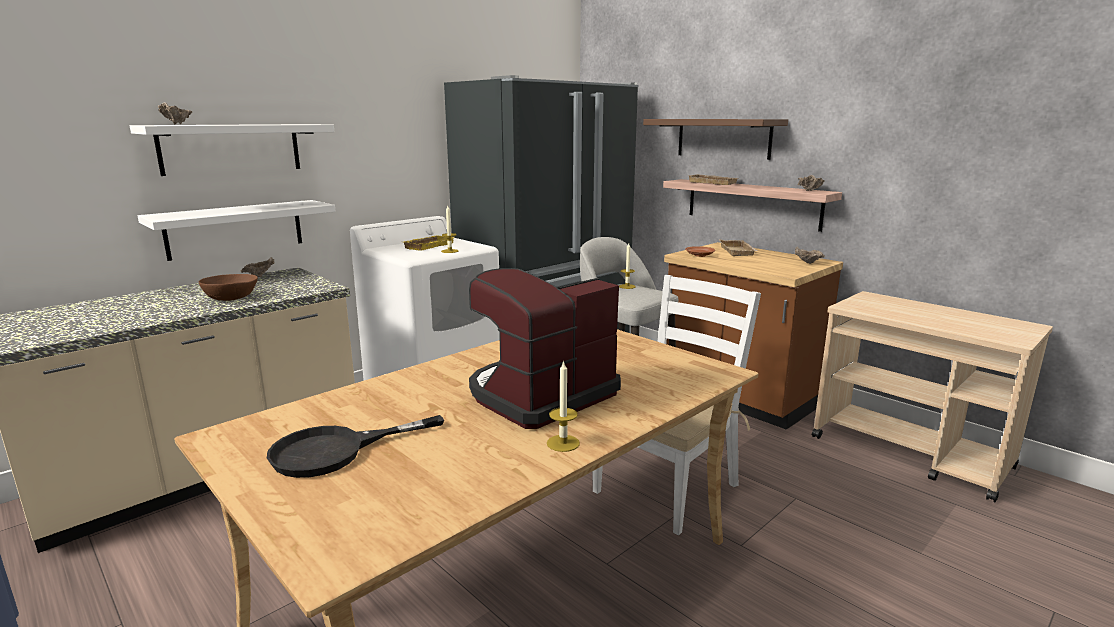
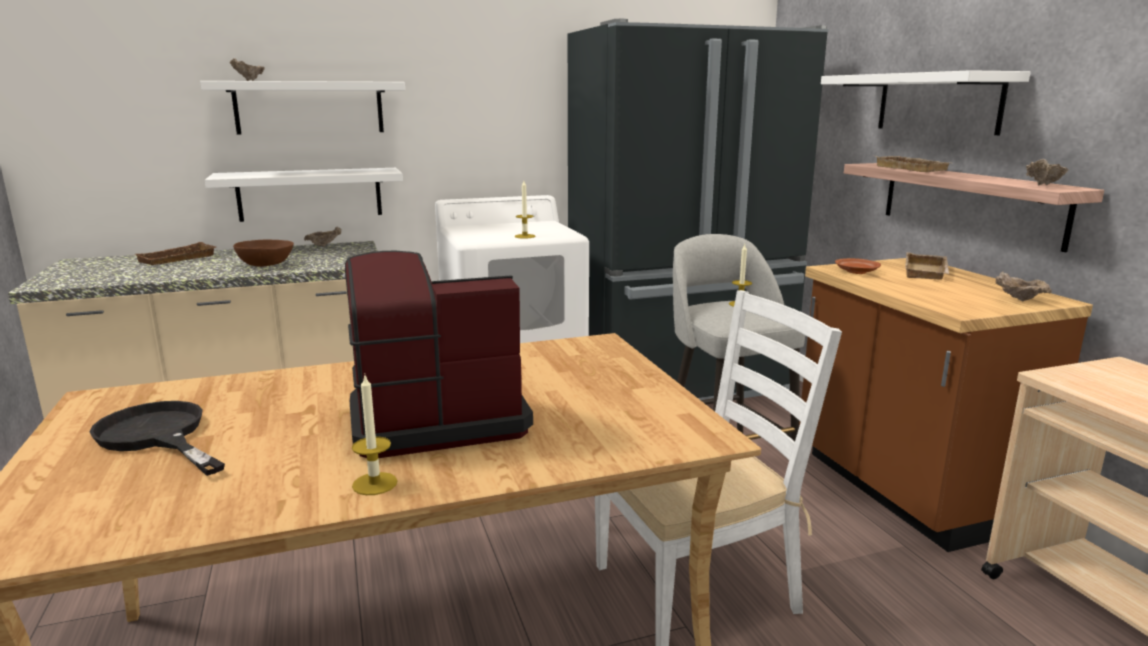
camera: 25 degrees right, 0 degrees up
(123, 304) = (177, 259): none -> brown tray
(335, 451) = (157, 436): black frying pan -> black frying pan turned 45 degrees clockwise
(428, 246) = (512, 228): yellow tray -> none
(723, 138) = (938, 103): brown shelf -> white shelf

